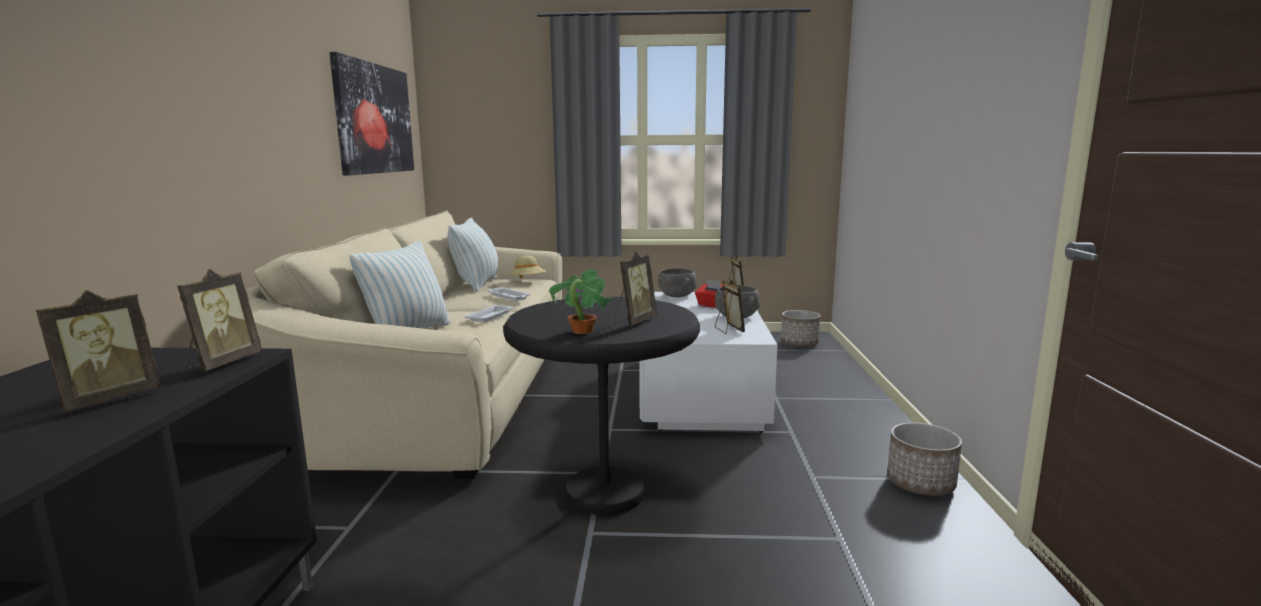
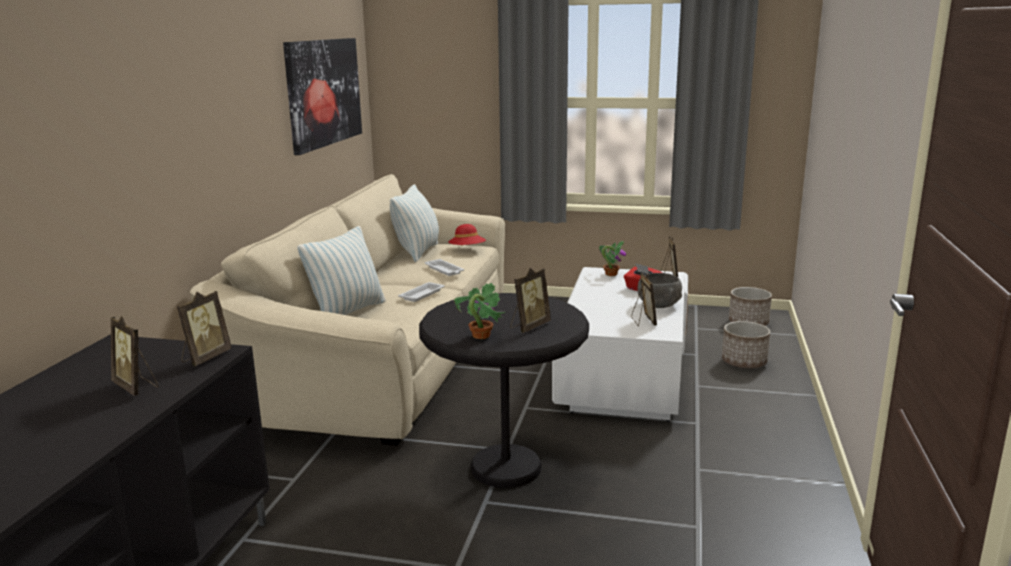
camera: 10 degrees right, 5 degrees up
(108, 399) = (136, 386): picture frame -> picture frame turned 90 degrees clockwise
(528, 281) = (467, 250): beige hat -> red hat
(676, 295) = (610, 274): grey bowl -> potted plant
(920, 483) = (799, 484): planter -> planter (744, 362)

